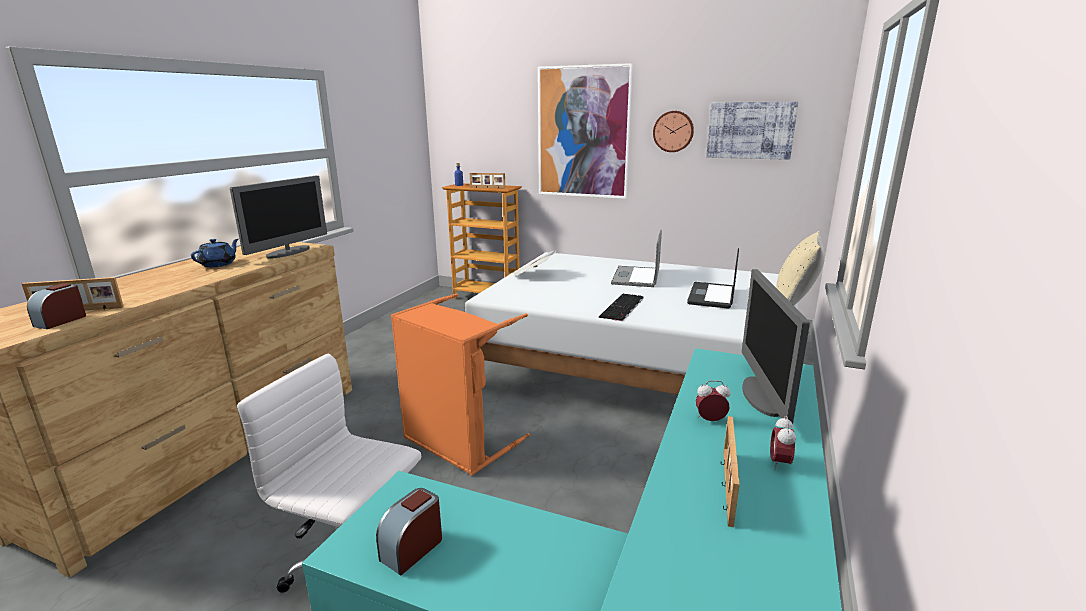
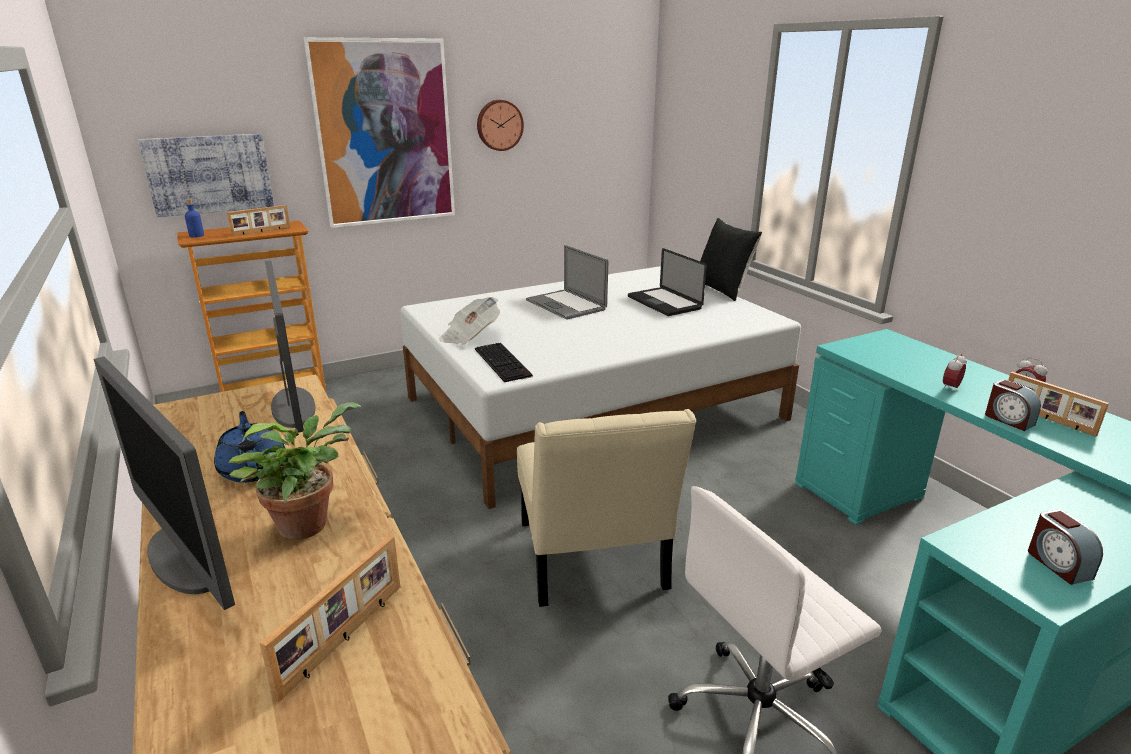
camera: 50 degrees left, 5 degrees up
(61, 321) = (395, 661): alarm clock -> alarm clock (1008, 420)
(174, 282) = (308, 522): none -> potted plant
(457, 443) = (592, 561): orange laundry basket -> beige chair
(622, 308) = (635, 338): keyboard -> keyboard (504, 362)
(750, 130) = (576, 119): picture -> picture (209, 174)
(763, 397) = (926, 360): monitor -> monitor (186, 560)
(794, 303) = (722, 290): beige pillow -> black pillow

